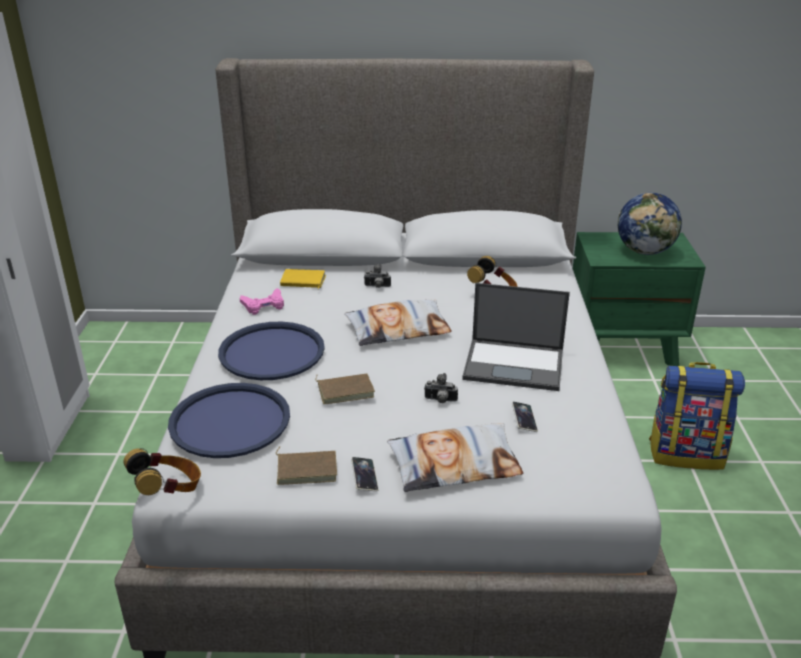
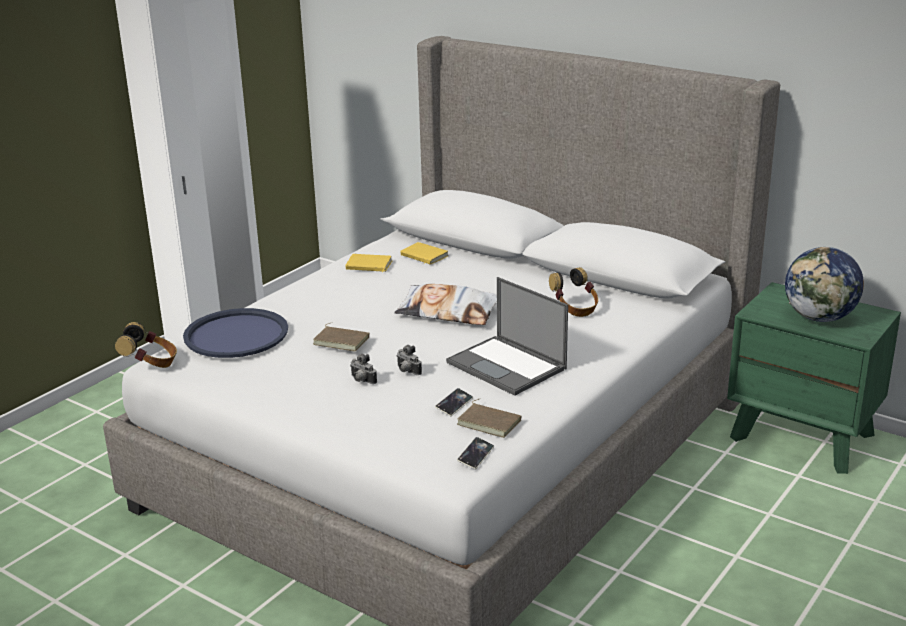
camera: 35 degrees right, 5 degrees down
(264, 305) = (368, 266): pink game controller -> yellow book
(272, 352) = (326, 300): blue tray -> none
(307, 469) = (249, 381): brown book -> brown book (490, 422)
(364, 476) = (280, 399): phone -> phone (475, 456)
(377, 287) = (479, 276): camera -> camera (361, 381)
(454, 464) = (354, 414): pillow -> none
(686, 454) = (742, 549): backpack -> none

